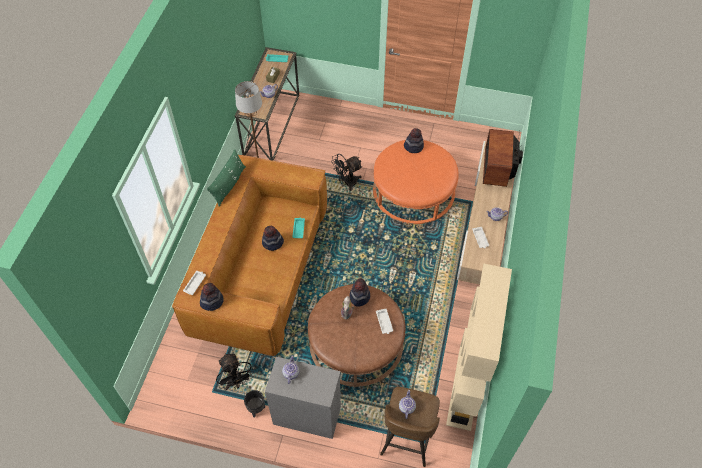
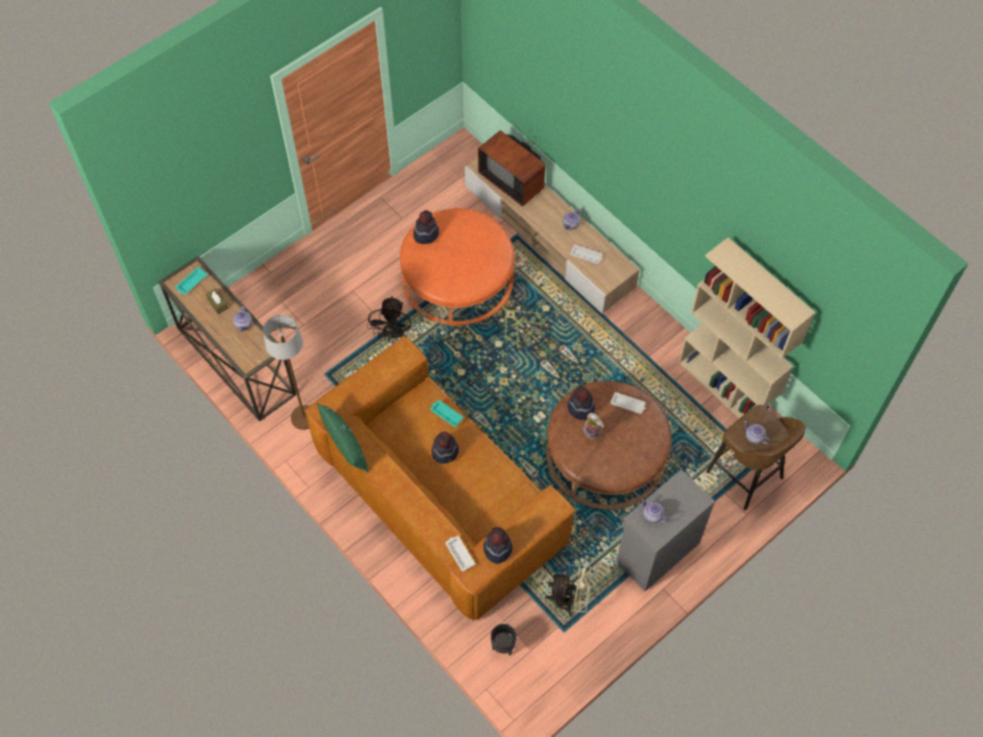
camera: 55 degrees left, 5 degrees up
(236, 382) = (570, 600): black fan -> beige fan
(256, 409) = (615, 597): black planter -> black planter (502, 646)

